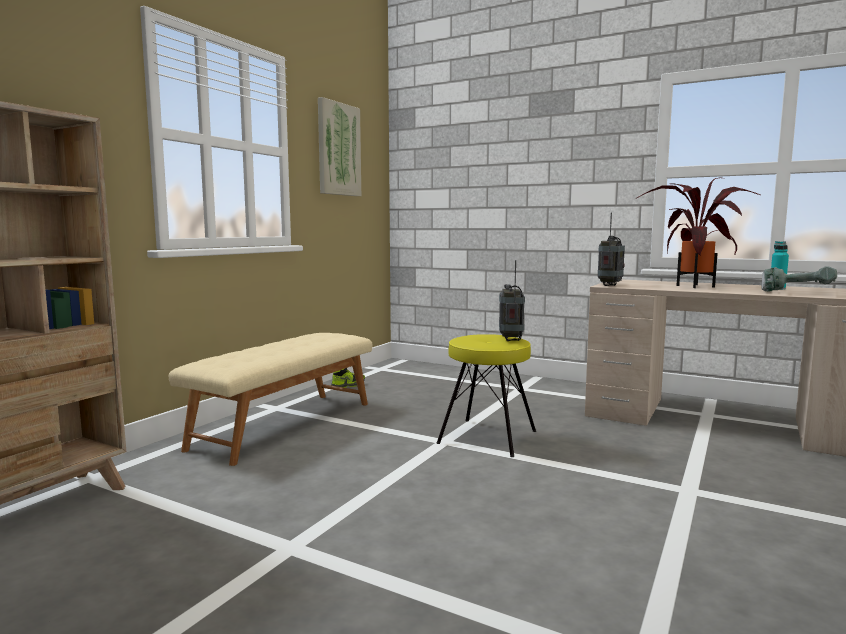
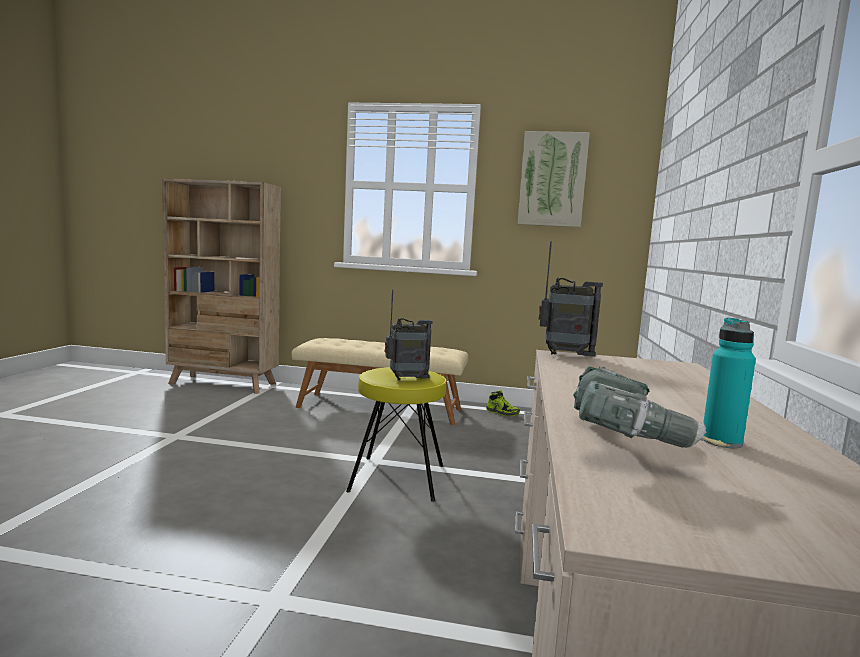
camera: 70 degrees right, 0 degrees up
(694, 286) = (650, 390): potted plant -> none

